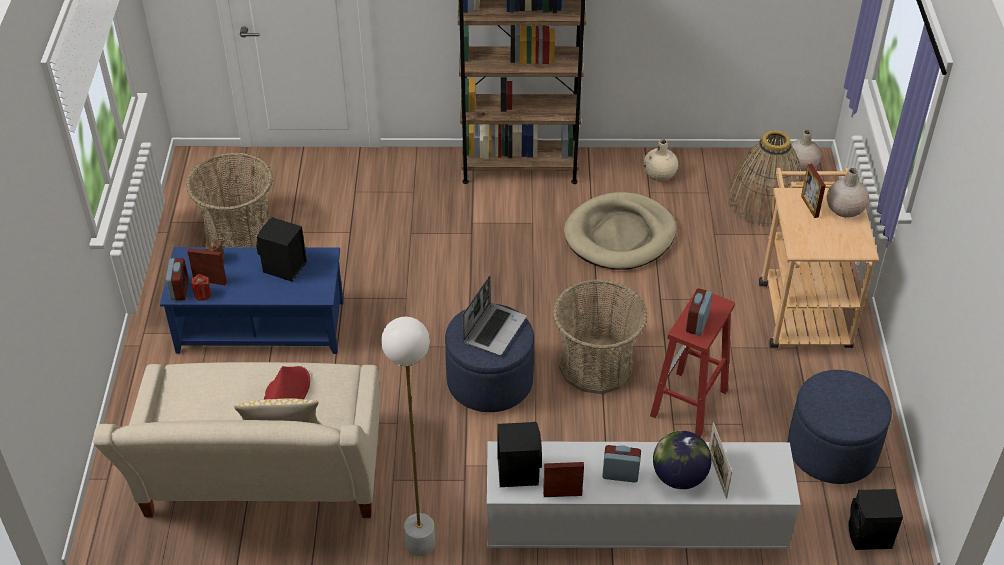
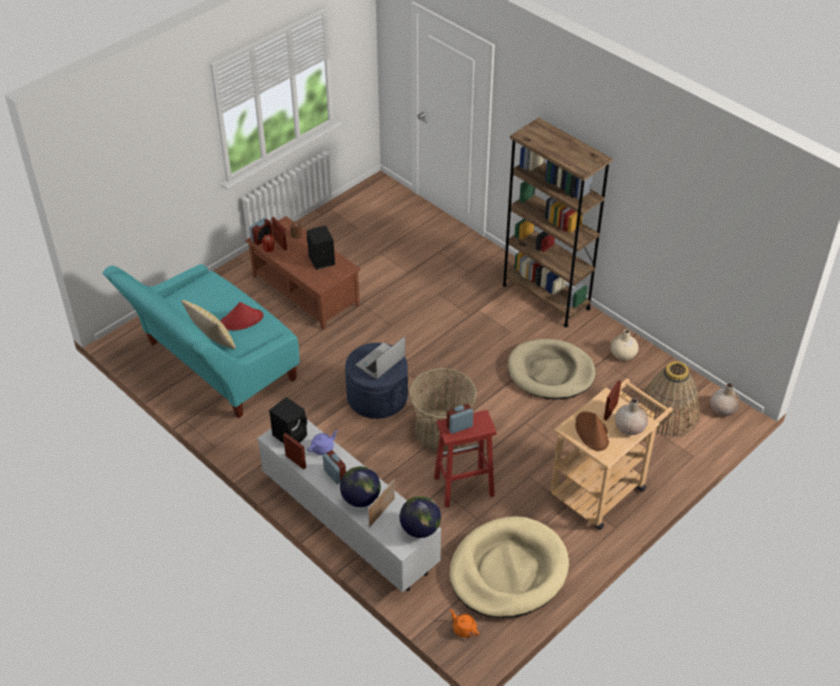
camera: 45 degrees right, 0 degrees up
(239, 232) = (354, 236): basket -> none
(260, 328) = (304, 291): blue coffee table -> brown coffee table
(263, 484) = (213, 366): beige sofa -> turquoise sofa
(420, 543) = (244, 447): white floor lamp -> none
(494, 329) = (380, 362): laptop -> laptop turned 150 degrees clockwise
(570, 457) = (323, 448): none -> purple teapot
(773, 459) = (420, 529): none -> globe
(822, 236) = (592, 432): none -> brown hat
(832, 449) = (508, 571): blue ottoman -> beige dog bed
(869, 537) = (463, 628): black speaker -> orange teapot

